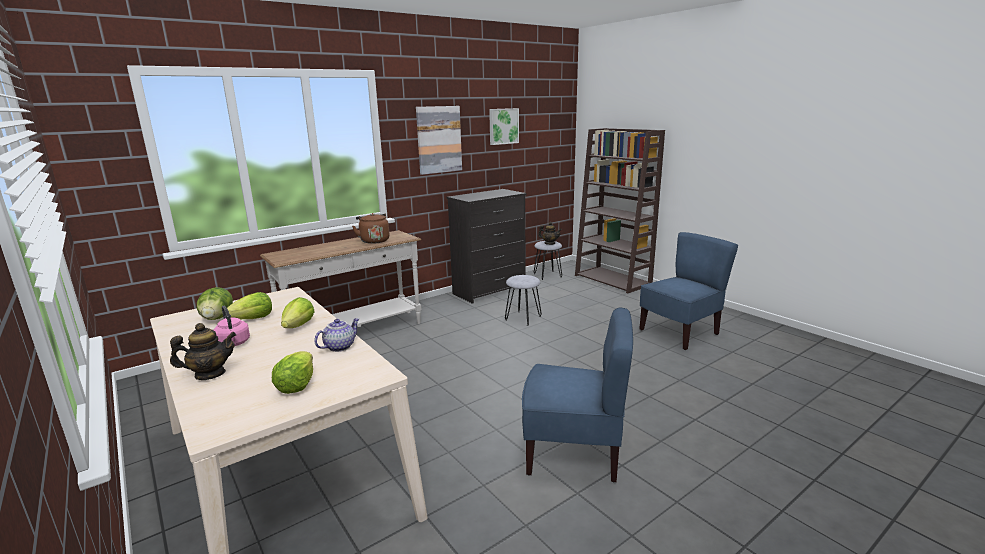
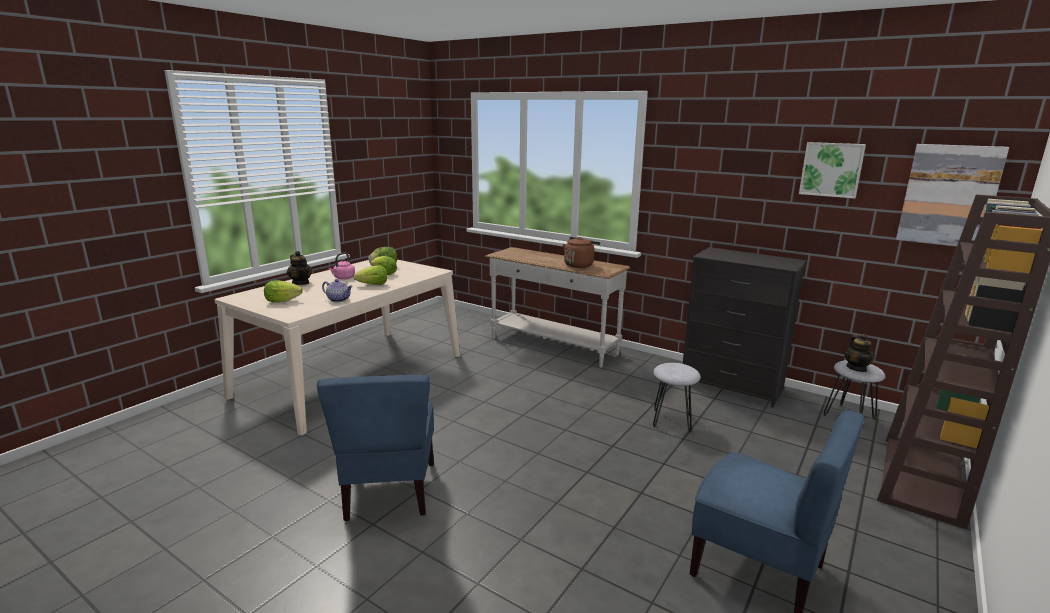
camera: 70 degrees right, 0 degrees up
(438, 139) = (715, 175): picture -> picture (949, 195)

